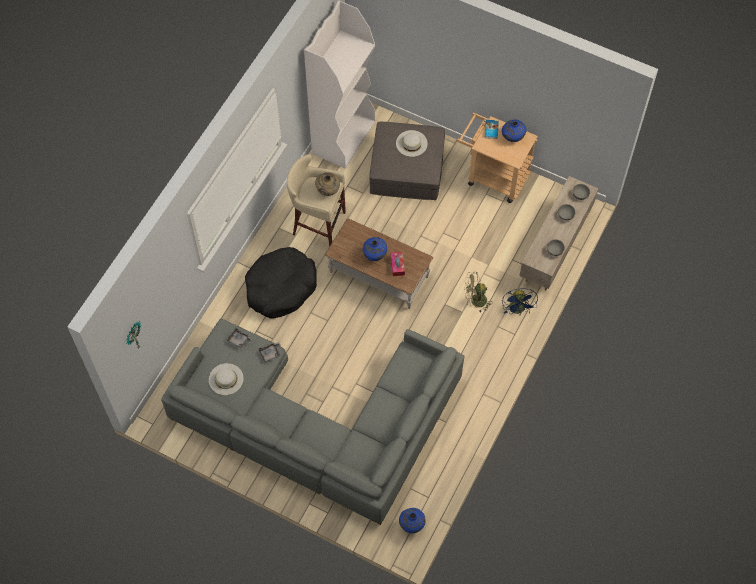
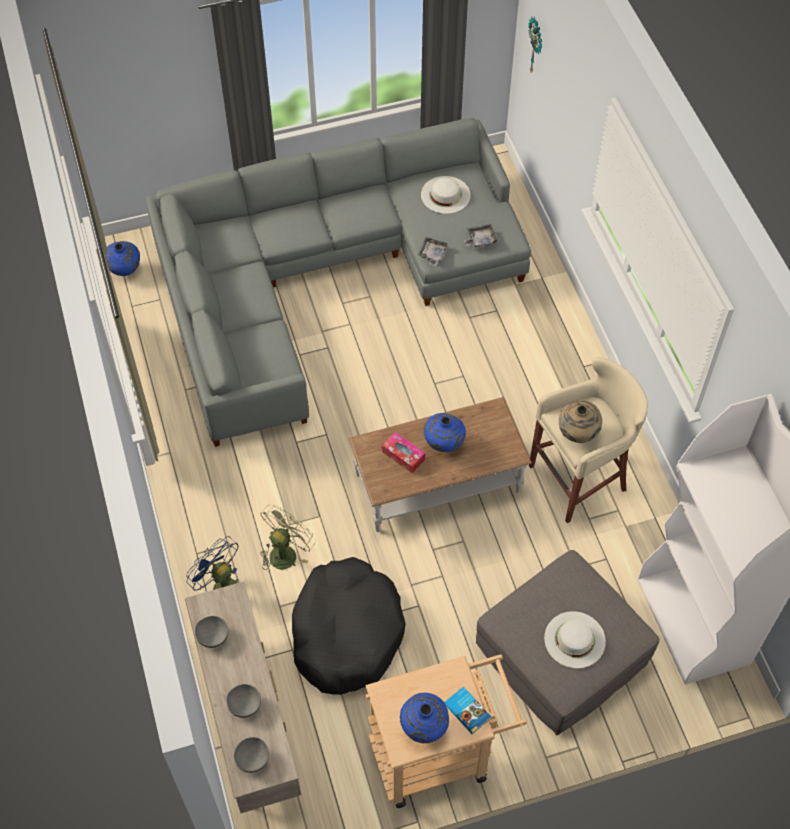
camera: 135 degrees right, 5 degrees down
(280, 287) = (528, 373): black dog bed -> black dog bed (346, 632)

